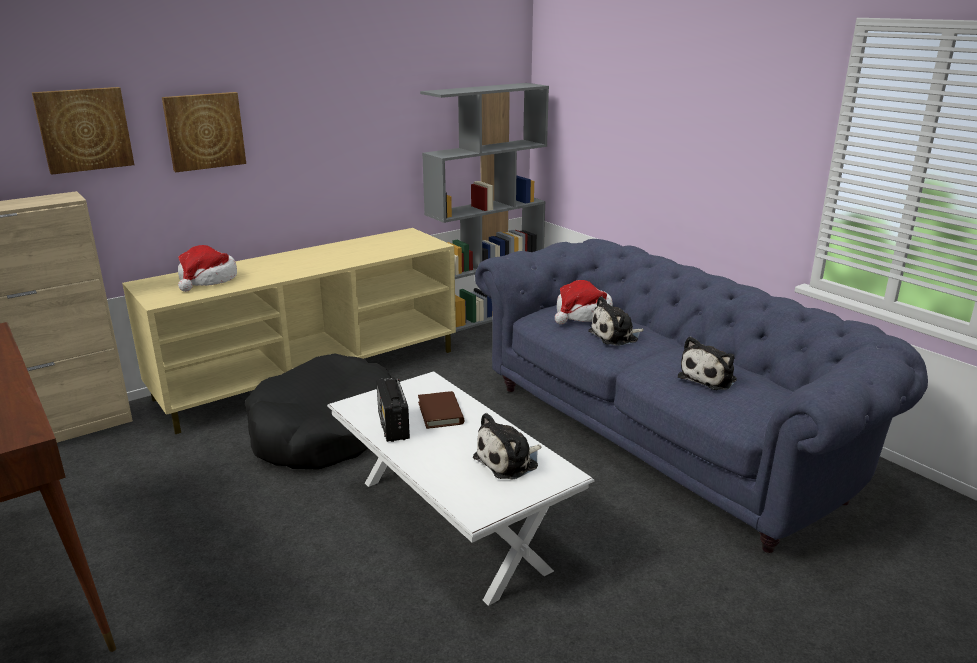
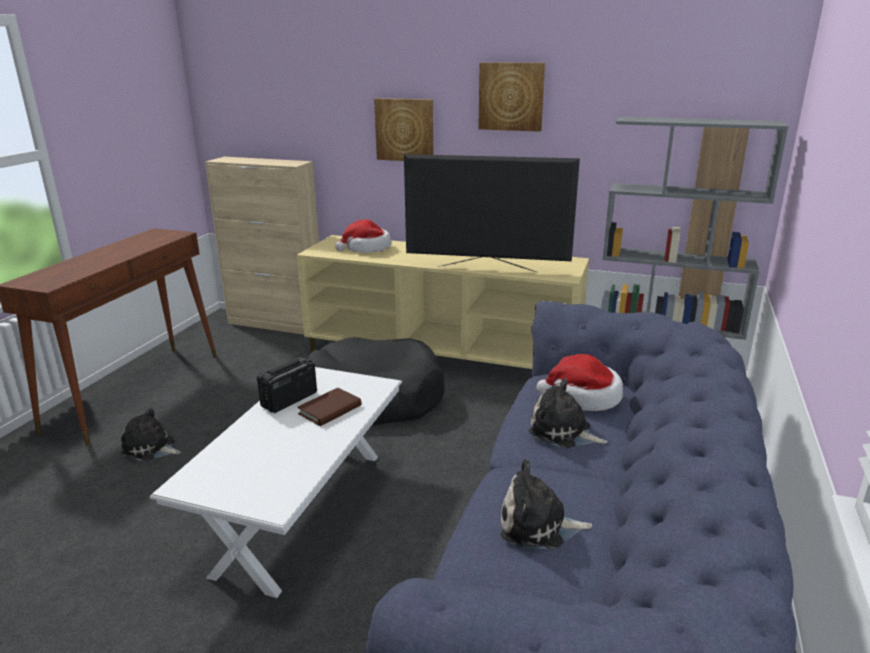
camera: 55 degrees right, 0 degrees up
(84, 129) = (323, 117): picture -> picture (511, 96)
(366, 258) = (486, 269): none -> television
(509, 461) = (275, 470): plush toy -> plush toy (151, 449)

